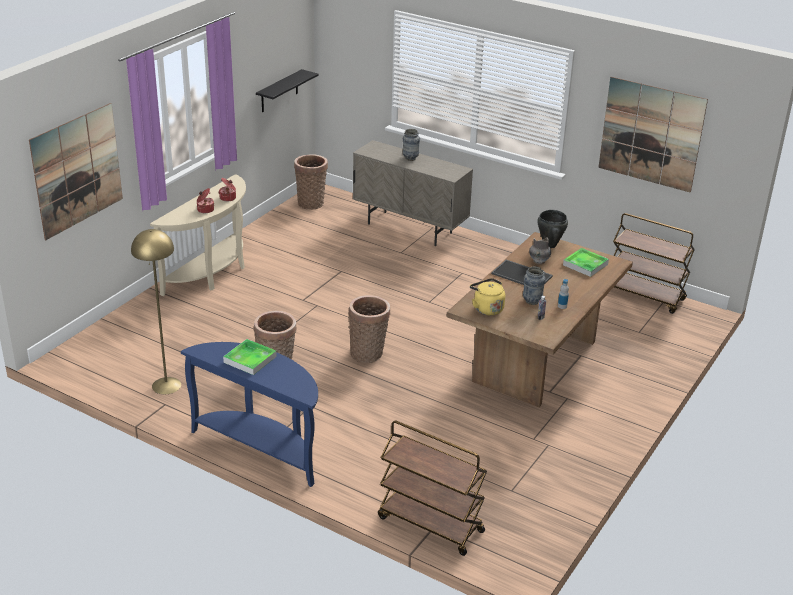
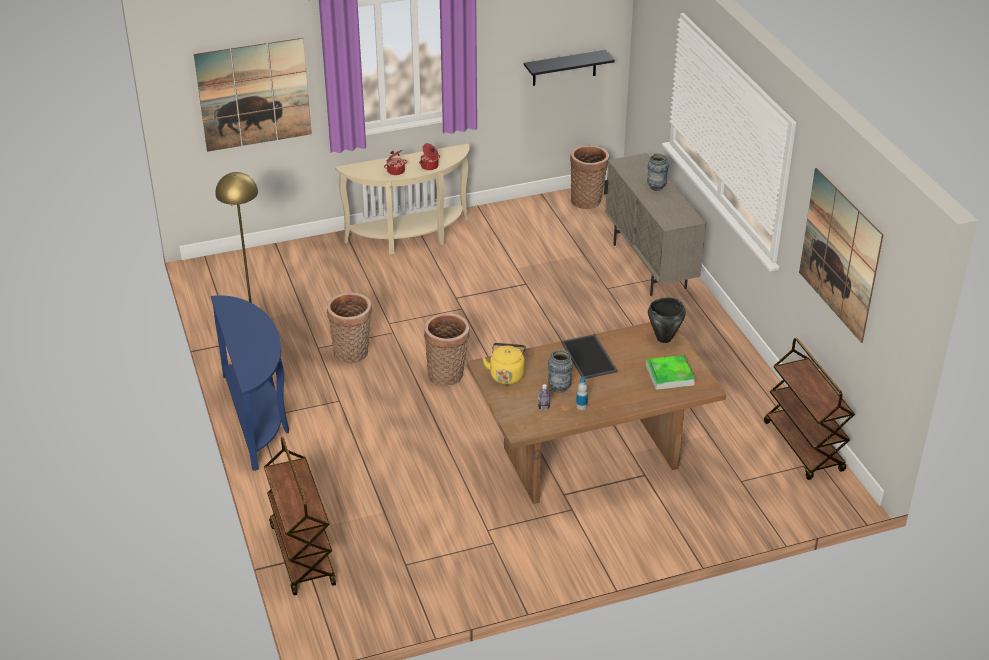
camera: 40 degrees right, 5 degrees up
(250, 359) = (250, 328): tray -> none
(539, 261) = (627, 351): grey vase -> none

